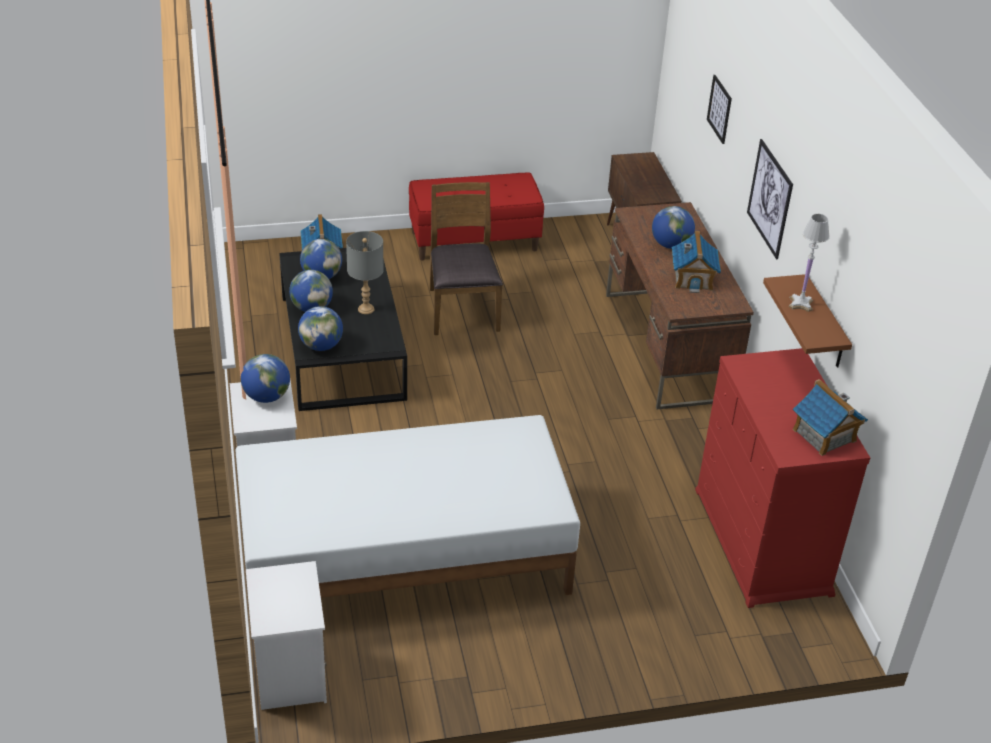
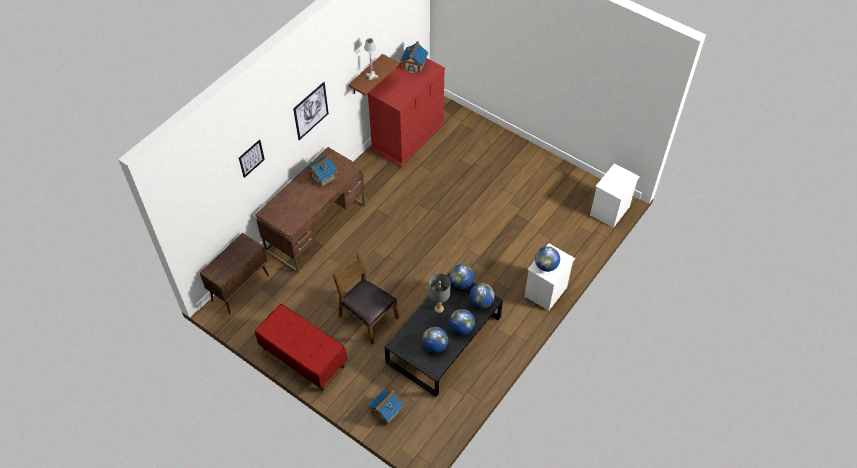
camera: 130 degrees left, 15 degrees up
(402, 554) = (530, 223): white bed -> none
(462, 309) = (367, 317): brown chair -> brown chair turned 90 degrees clockwise
(670, 245) = (303, 199): globe -> globe (461, 283)

